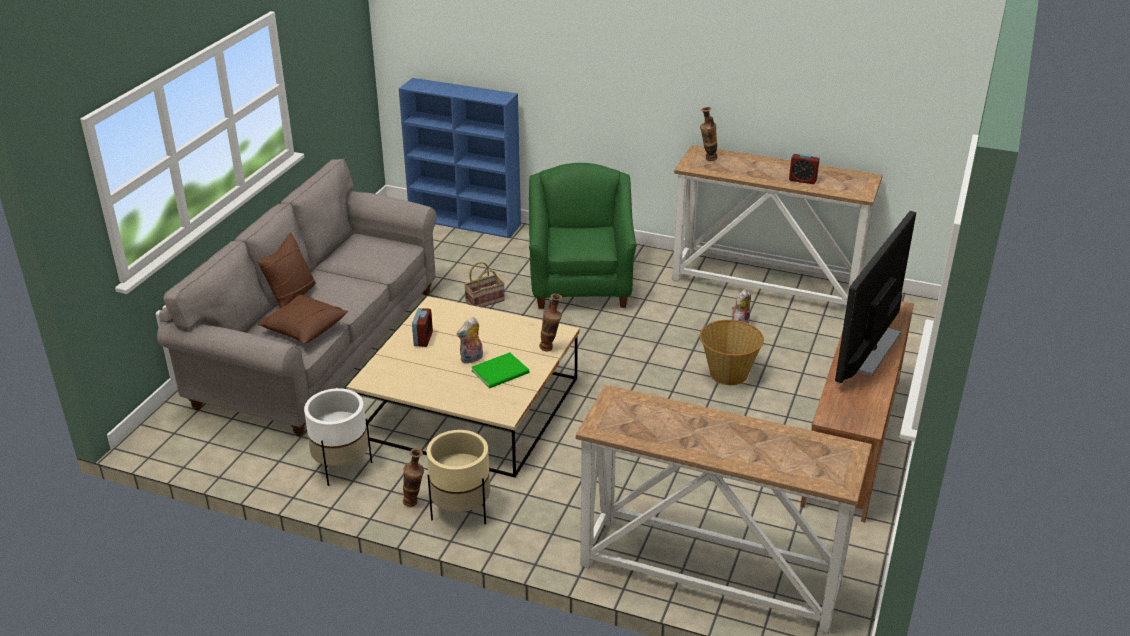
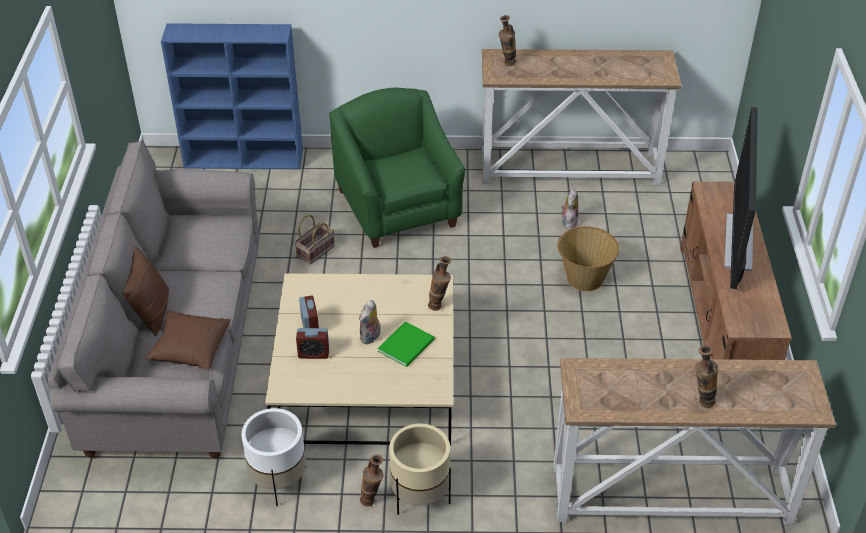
camera: 20 degrees left, 10 degrees up
(723, 449) = (701, 401): none -> vase
(802, 180) = (607, 72): alarm clock -> alarm clock (313, 353)

